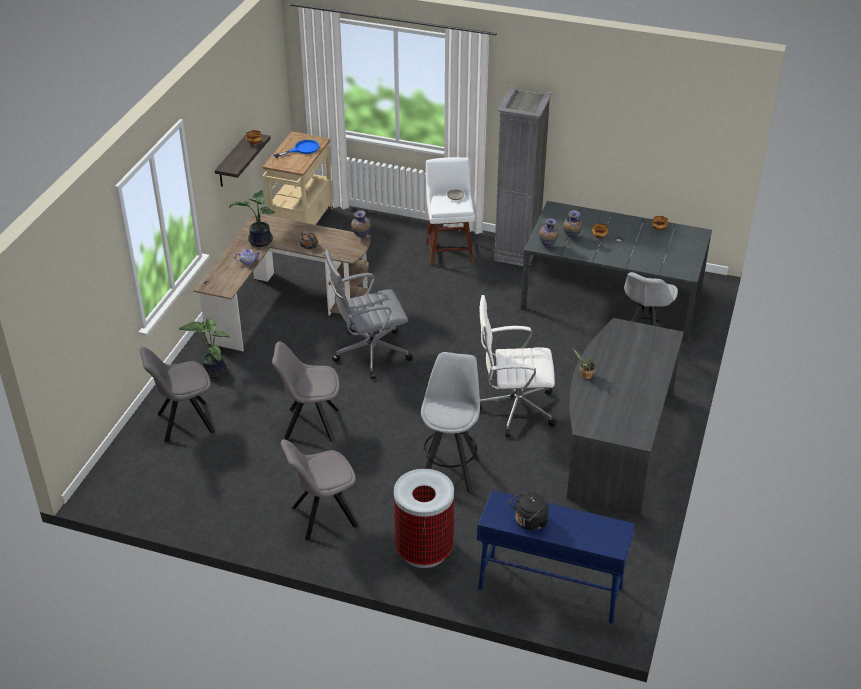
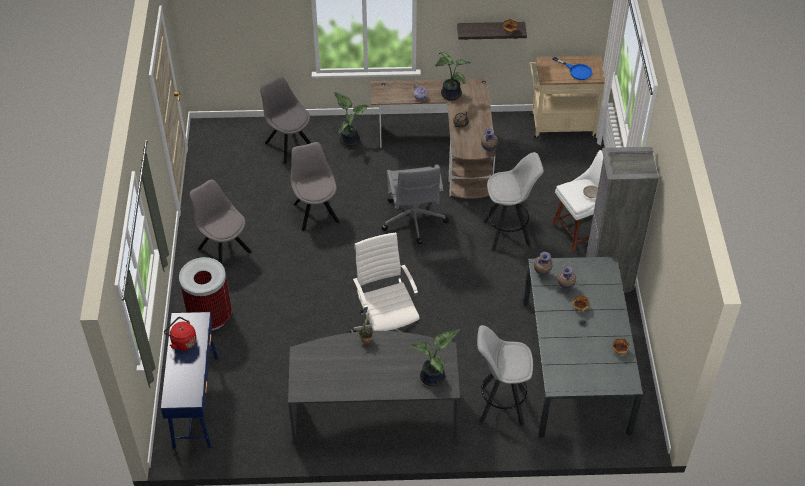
camera: 70 degrees right, 10 degrees up
(369, 353) = (413, 220): grey office chair -> grey office chair turned 150 degrees counterclockwise
(450, 470) = (298, 309): grey stool -> grey stool (508, 233)
(529, 522) = (182, 342): black kettle -> red kettle
(653, 341) = (434, 378): none -> potted plant

